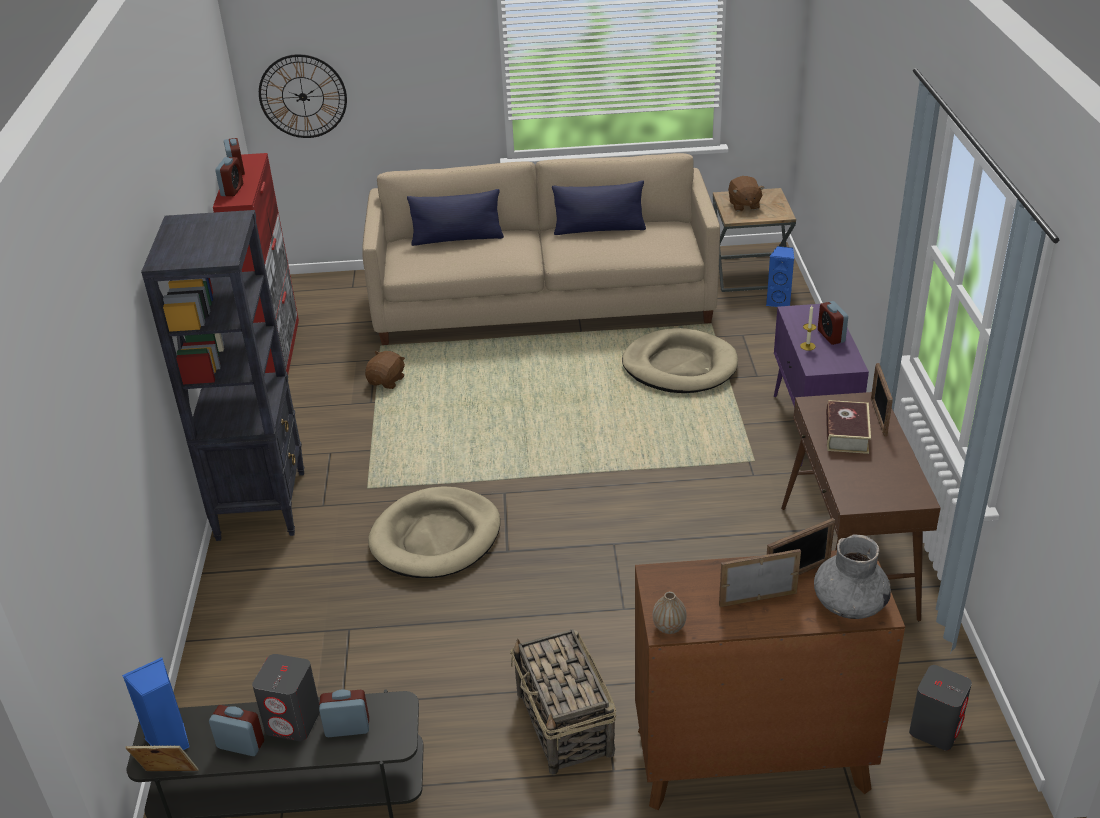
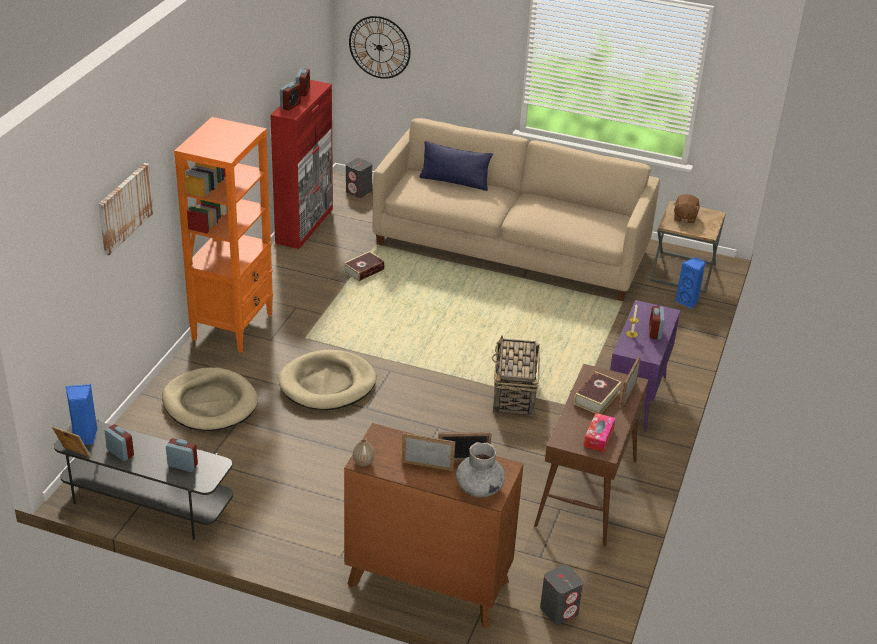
camera: 20 degrees right, 0 degrees up
(110, 372) = (124, 208): none -> picture
(262, 504) = (233, 326): black bookcase -> orange bookcase
(293, 721) = (156, 451): grey speaker -> grey speaker (359, 191)
(387, 381) = (364, 271): brown plush toy -> book
(565, 725) = (329, 521): basket -> basket (514, 394)
(599, 229) = (560, 204): blue pillow -> none
(679, 366) = (575, 325): beige dog bed -> beige dog bed (210, 403)
(891, 481) = (598, 437): none -> tissue box

